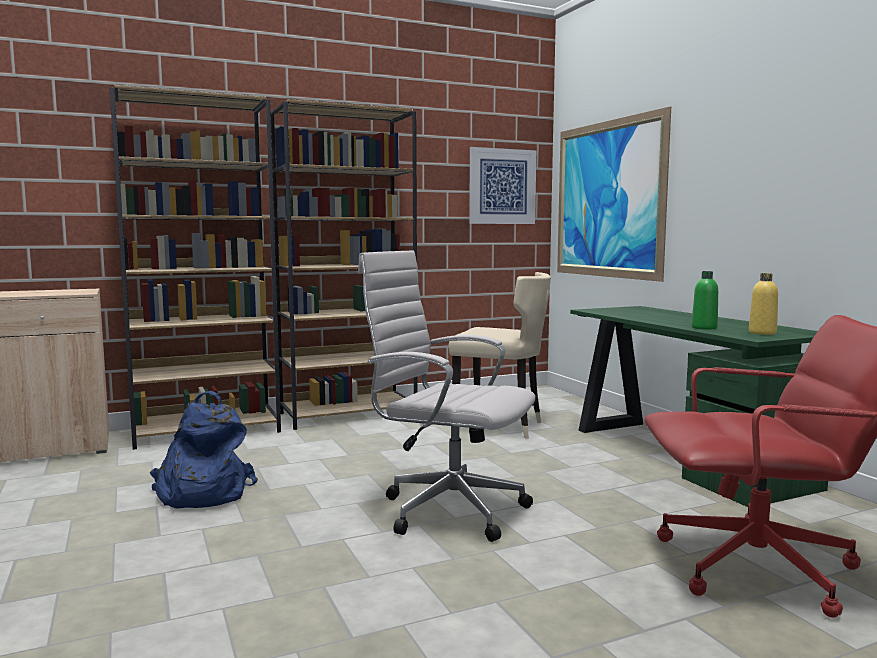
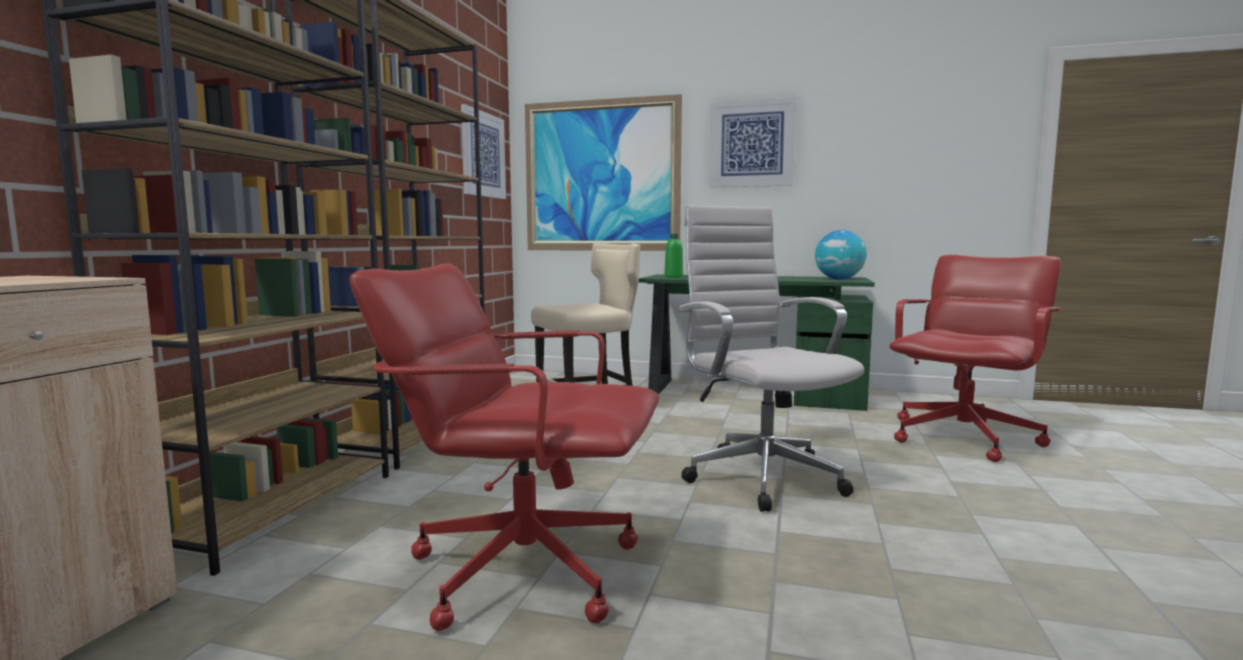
camera: 50 degrees left, 0 degrees up
(201, 493) = (522, 568): blue backpack -> red office chair
(447, 509) = (760, 476): white office chair -> white office chair turned 90 degrees clockwise
(704, 328) = (798, 279): green bottle -> green bottle (673, 277)
(731, 157) = (752, 144): none -> picture
(762, 333) = (839, 279): yellow bottle -> globe

